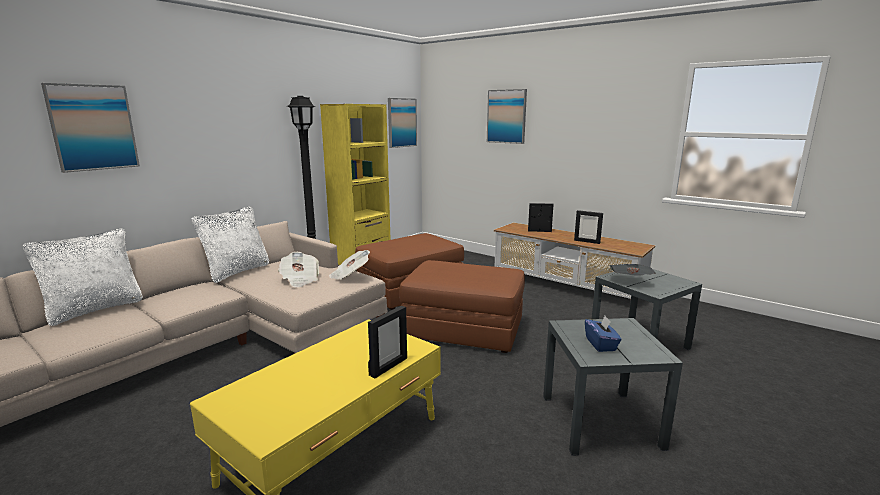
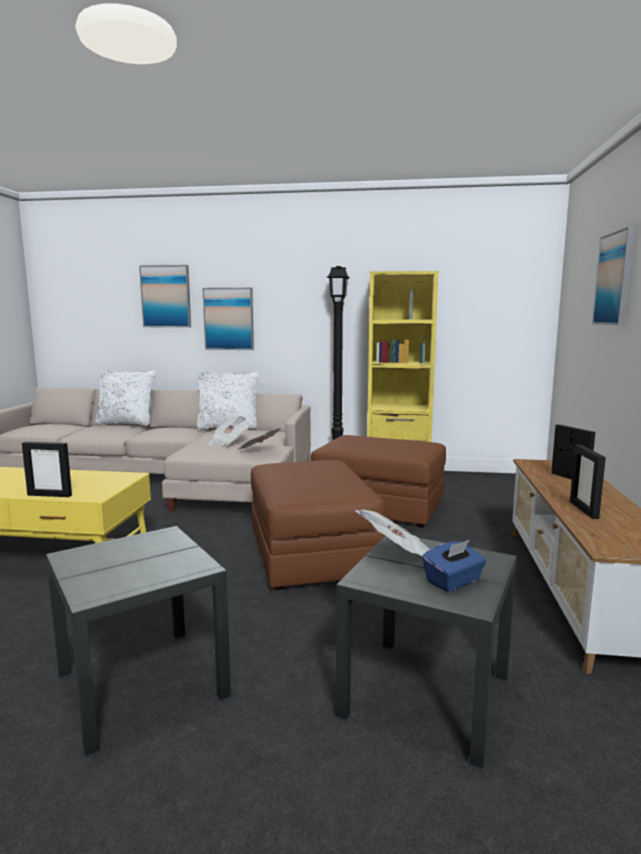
camera: 60 degrees right, 5 degrees down
(401, 122) = (514, 298): picture -> picture (228, 319)
(601, 344) = (112, 557): blue tissue box -> blue tissue box (453, 581)

